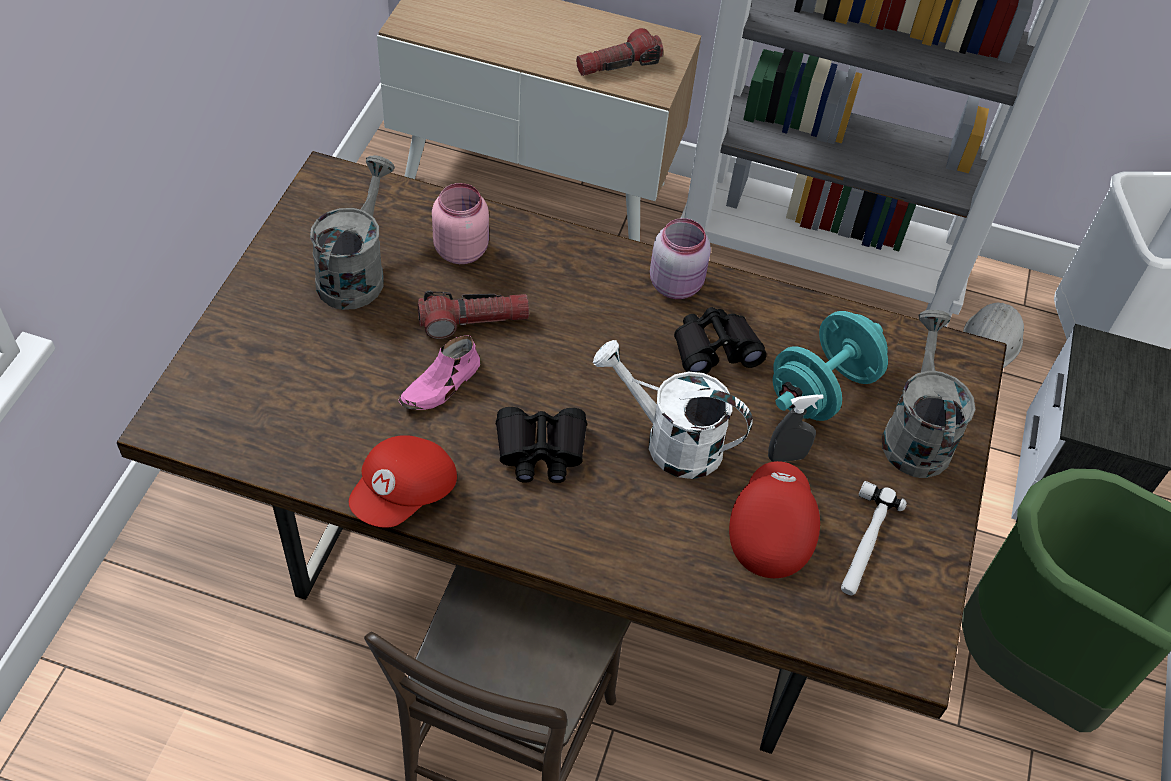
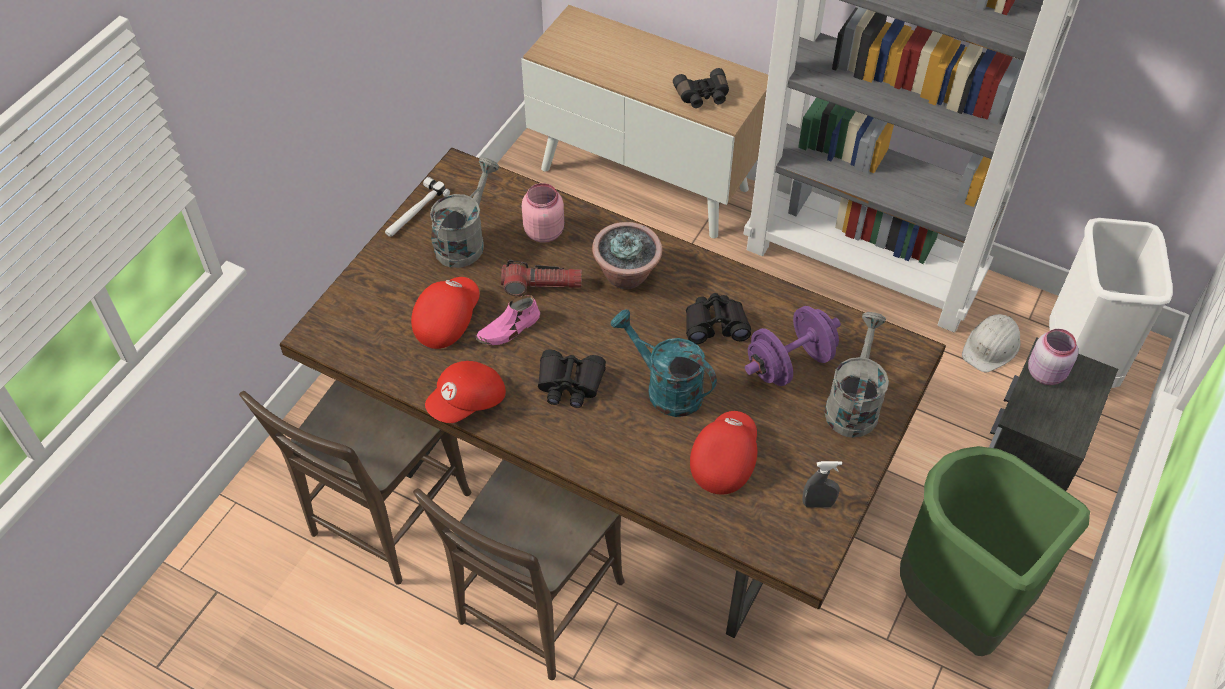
camera: 15 degrees right, 0 degrees up
(280, 662) = (384, 520): none -> brown chair
(352, 382) = (446, 320): none -> red cap
(583, 296) = (627, 275): none -> potted plant
(618, 65) = (702, 96): flashlight -> black binoculars
(670, 441) = (665, 388): white watering can -> turquoise watering can
(677, 284) = (699, 273): pink jar -> pink jar (1047, 372)
(786, 456) = (749, 409): grey spray bottle -> grey spray bottle (818, 504)
(822, 389) = (789, 363): turquoise dumbbell -> purple dumbbell
(864, 543) = (791, 478): hammer -> hammer (414, 211)

